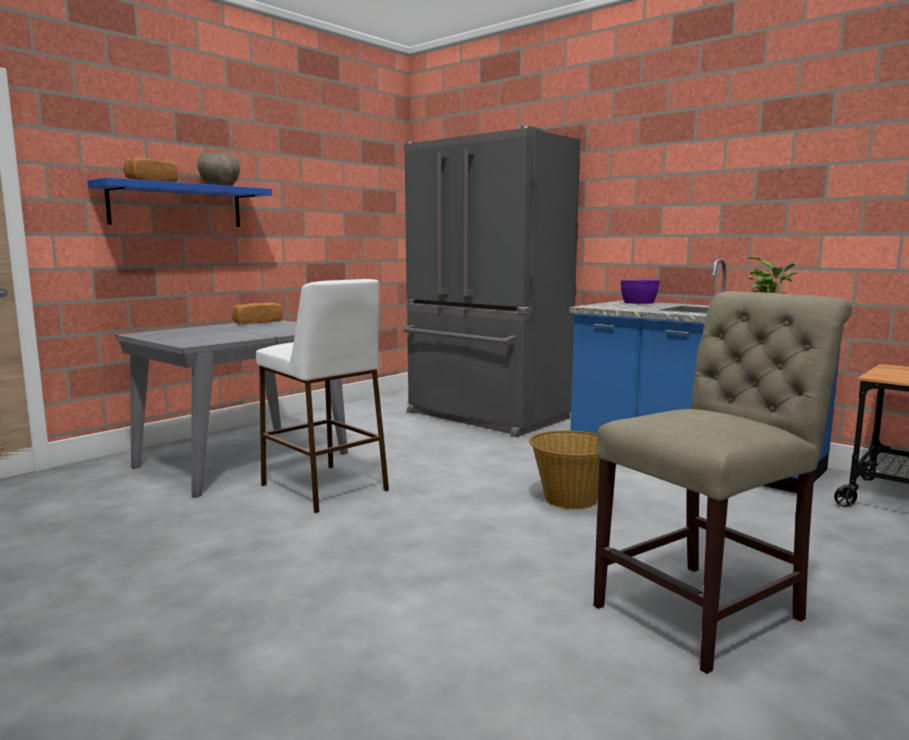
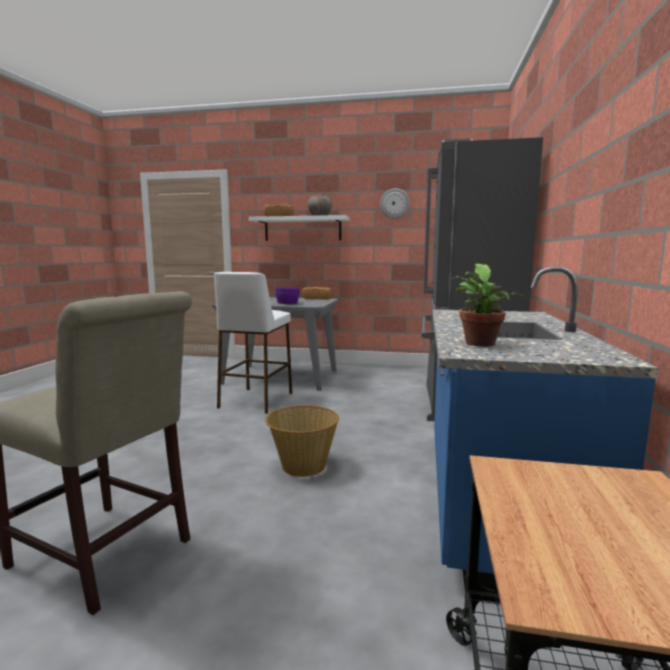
camera: 60 degrees right, 0 degrees up
(176, 205) = (302, 229): blue shelf -> white shelf
(306, 176) = (394, 203): none -> wall clock
(638, 303) = (520, 315): purple bowl -> purple bowl (287, 303)

